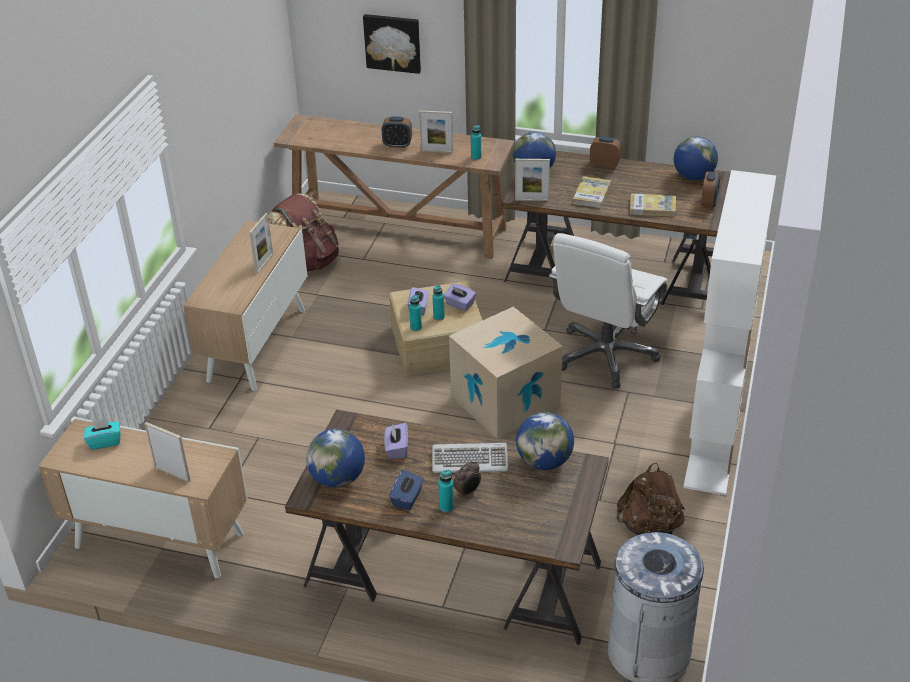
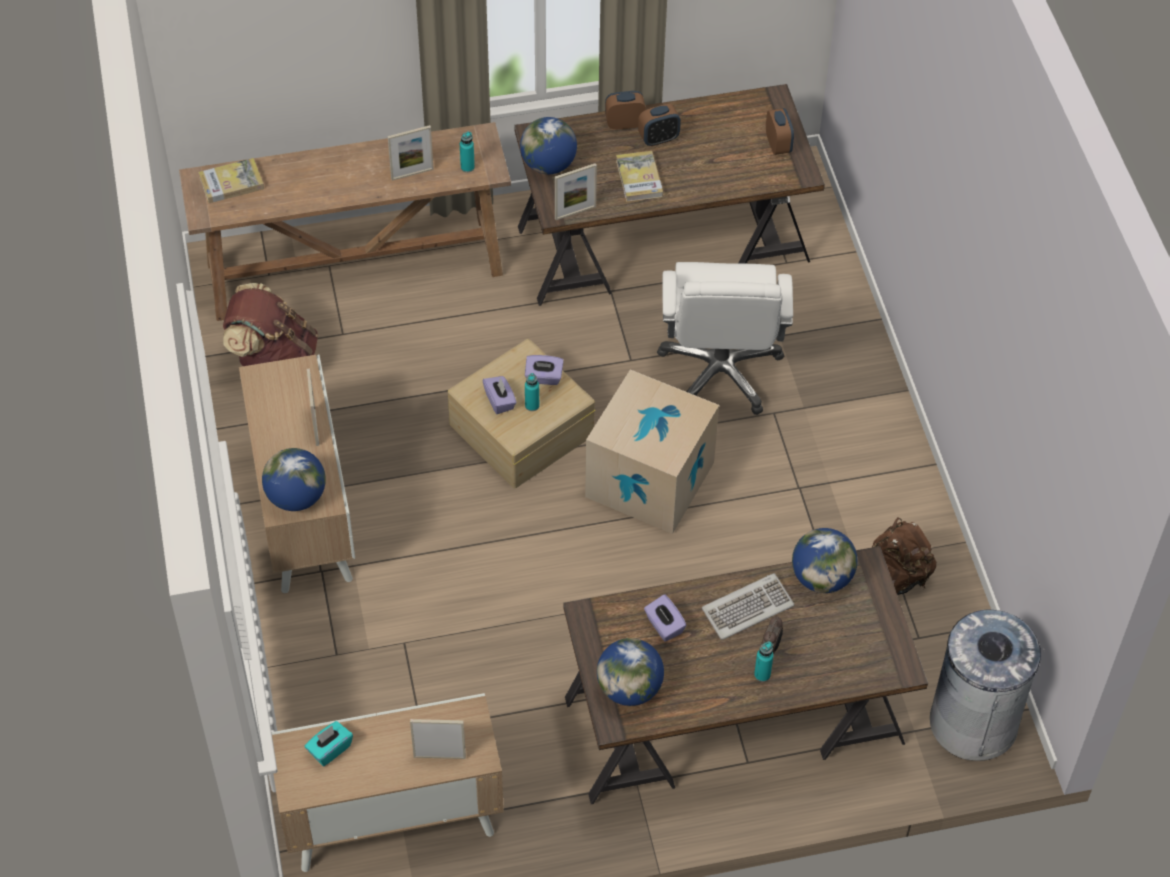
camera: 30 degrees left, 15 degrees up
(393, 42) = (306, 46): picture -> none
(397, 145) = (354, 179): alarm clock -> alarm clock (658, 139)
(407, 498) = (716, 681): blue tissue box -> none
(416, 327) = (516, 431): turquoise bottle -> none
(652, 207) = (720, 175): book -> book (231, 183)
(693, 177) = (738, 109): globe -> globe (296, 497)
(714, 442) = (899, 444): white bookcase -> none

